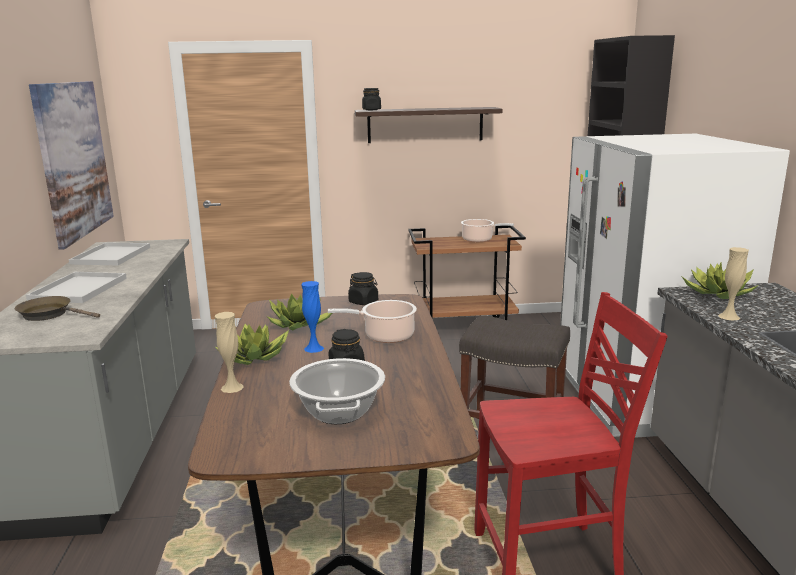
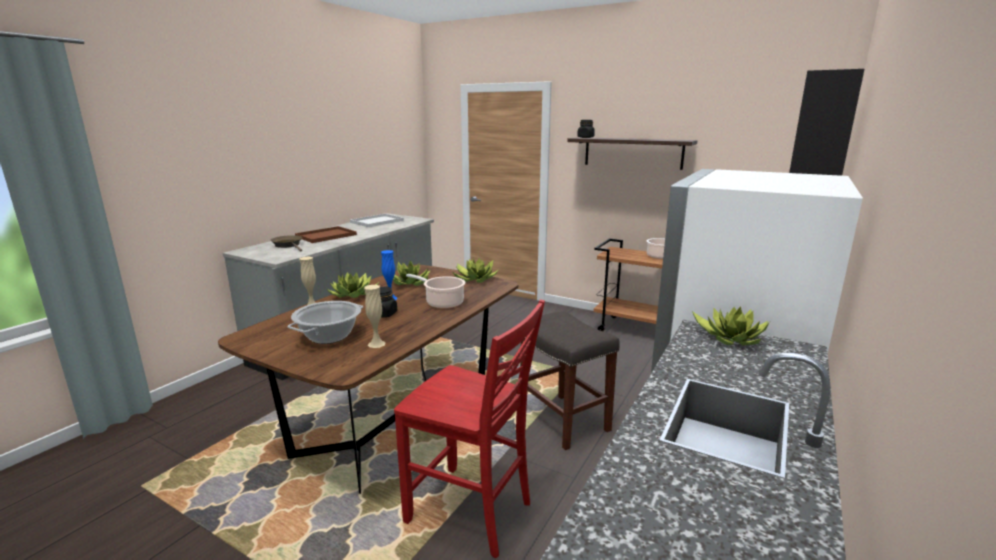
camera: 35 degrees right, 0 degrees up
(74, 159) = (378, 159): picture -> none
(79, 289) = (325, 236): white tray -> brown tray
(363, 302) = (474, 279): black jar -> potted plant
(729, 316) = (691, 358): beige vase -> beige vase (376, 344)

